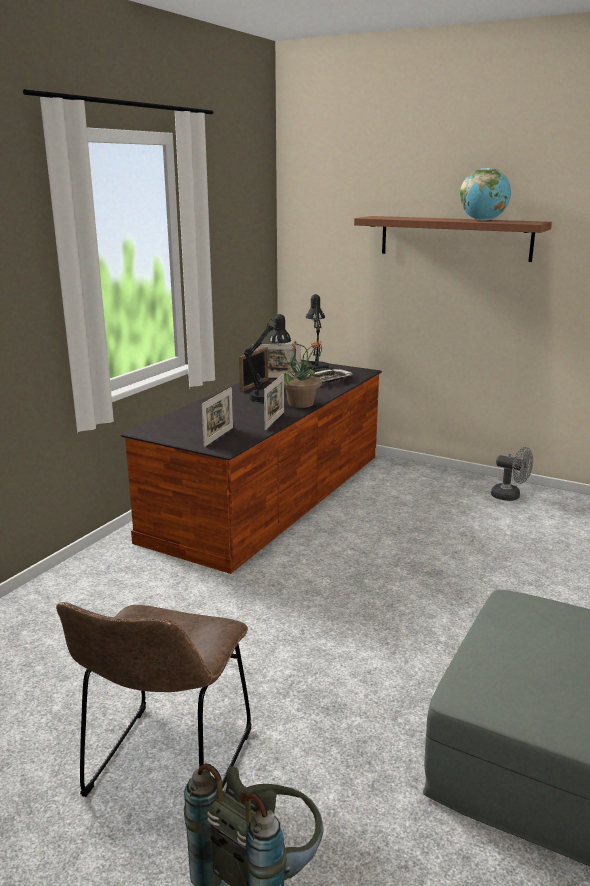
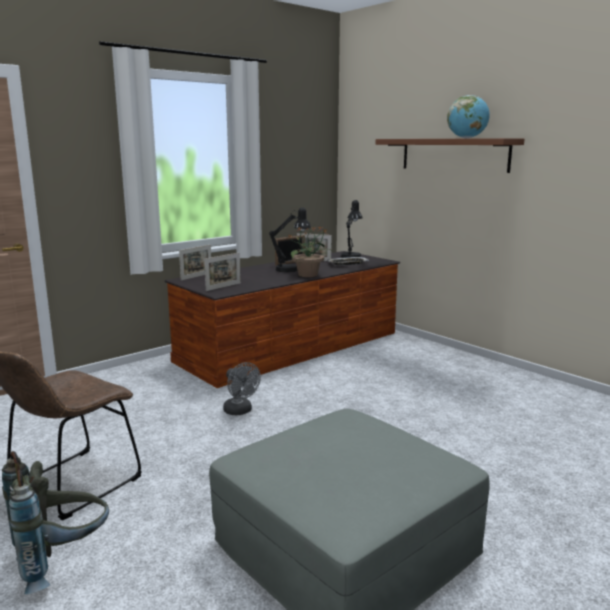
camera: 20 degrees right, 5 degrees down
(274, 421) = (274, 282): picture frame -> picture frame (196, 276)
(510, 496) = (482, 371): grey fan -> grey fan (240, 411)

